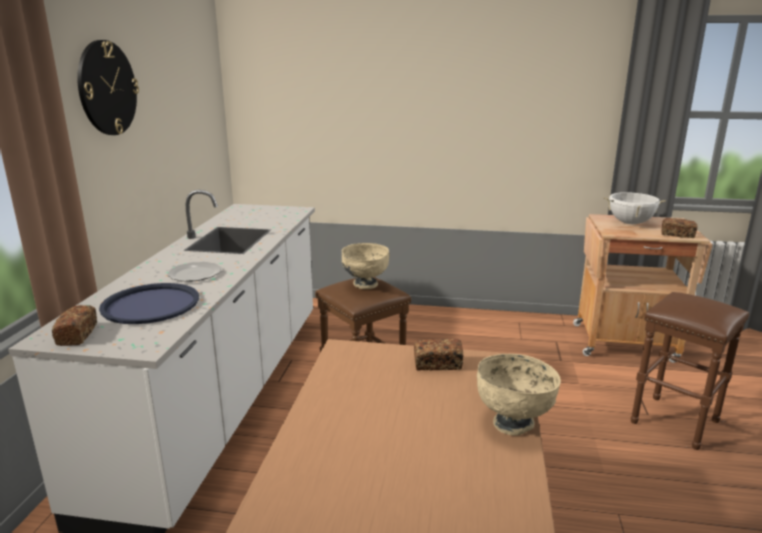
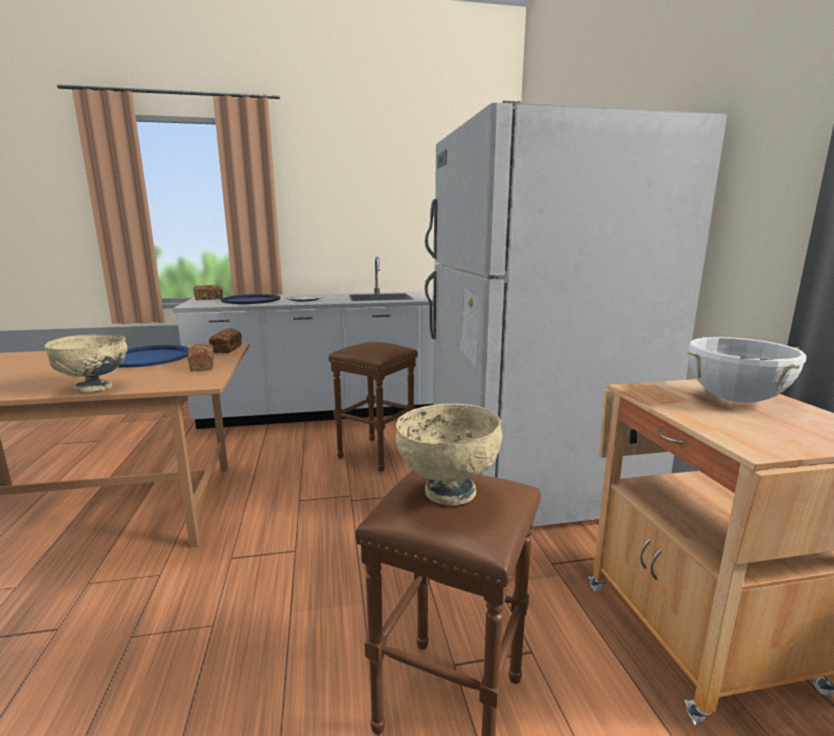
camera: 70 degrees right, 5 degrees down
(107, 88) = (343, 181): wall clock -> none
(365, 285) = (374, 345): beige bowl -> beige bowl (448, 491)
(370, 402) = (147, 357): none -> blue tray
(458, 337) = (534, 481): none -> white fridge
(677, 235) = (734, 433): bread -> bread (227, 349)

